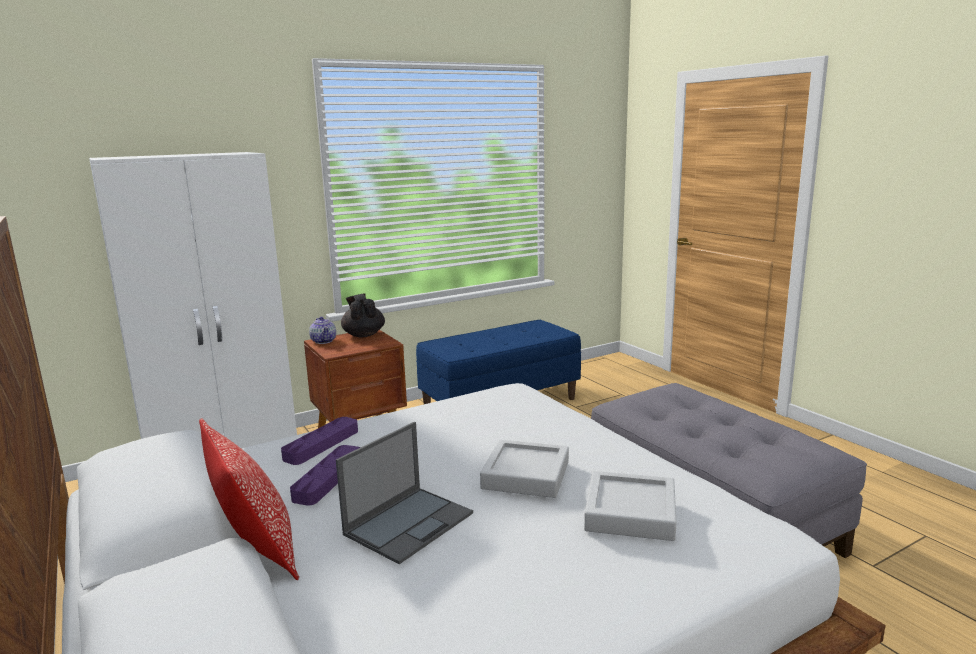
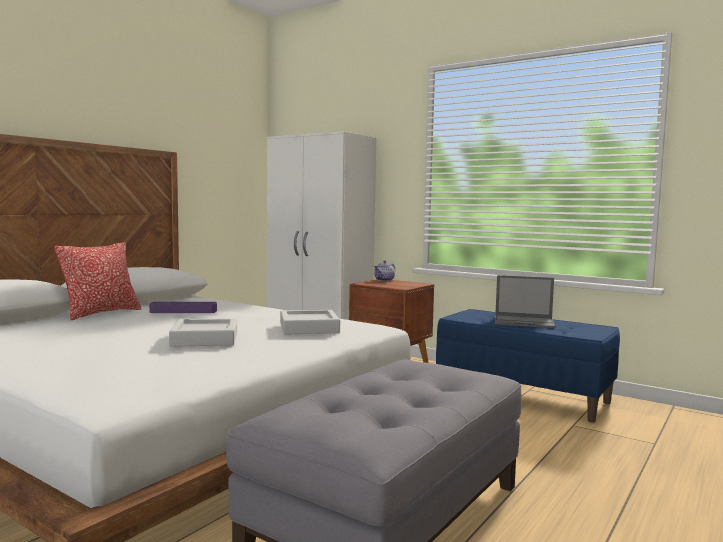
camera: 65 degrees right, 10 degrees down
(321, 444) = (232, 306): purple tray -> none
(363, 335) = (411, 283): black teapot -> none
(410, 523) = (128, 326): laptop -> laptop (524, 322)
(630, 513) = (140, 358): grey tray -> grey tray (309, 328)

